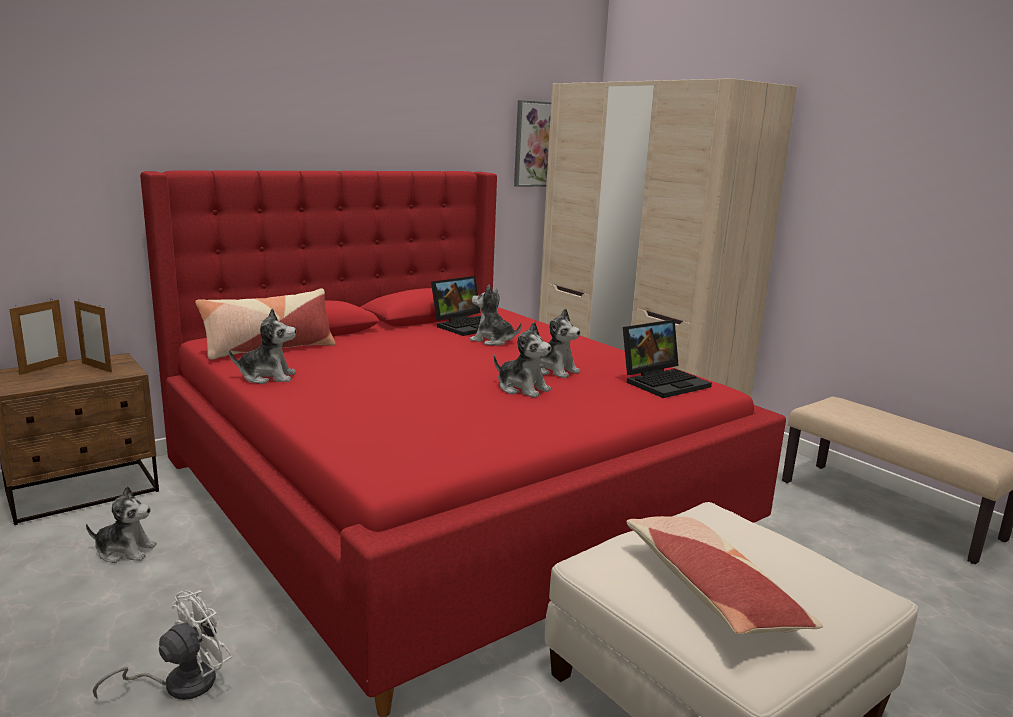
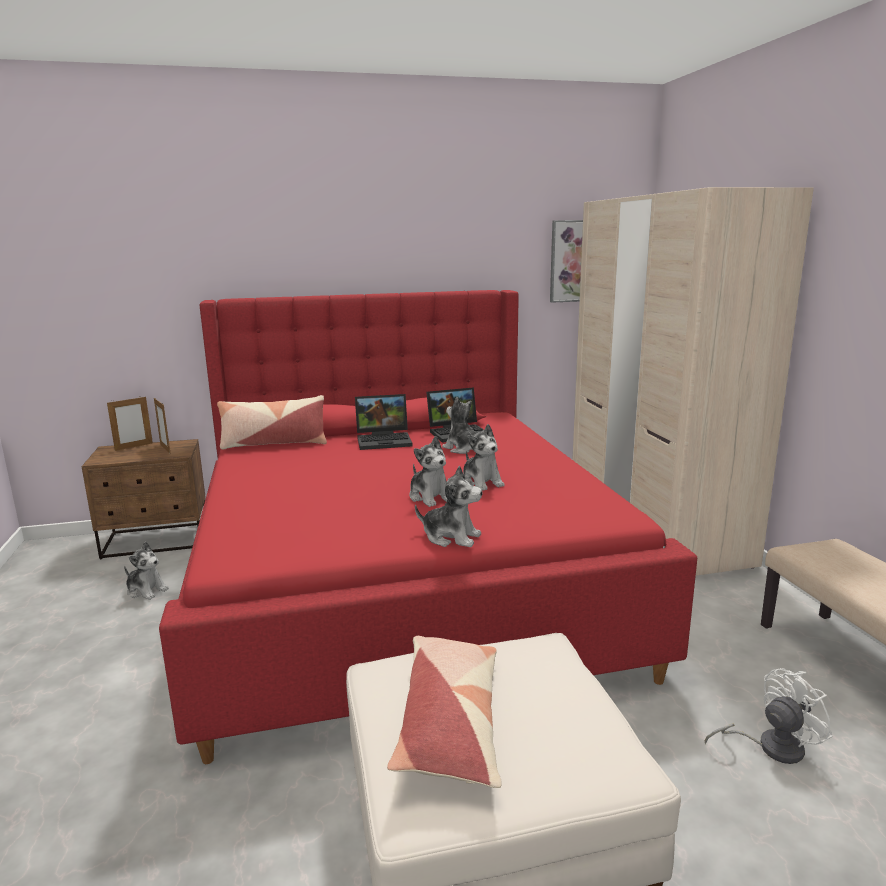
camera: 25 degrees right, 0 degrees up
(179, 683) = (100, 698): white fan -> white fan (770, 747)
(267, 377) = (243, 467): plush toy -> plush toy (451, 537)
(664, 382) = (576, 504): laptop -> laptop (385, 440)

